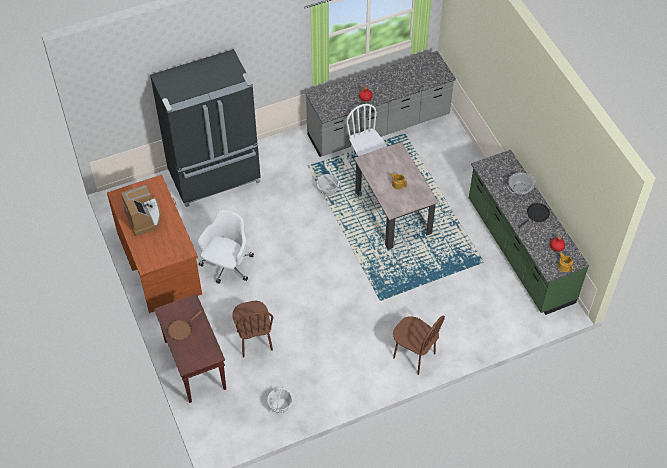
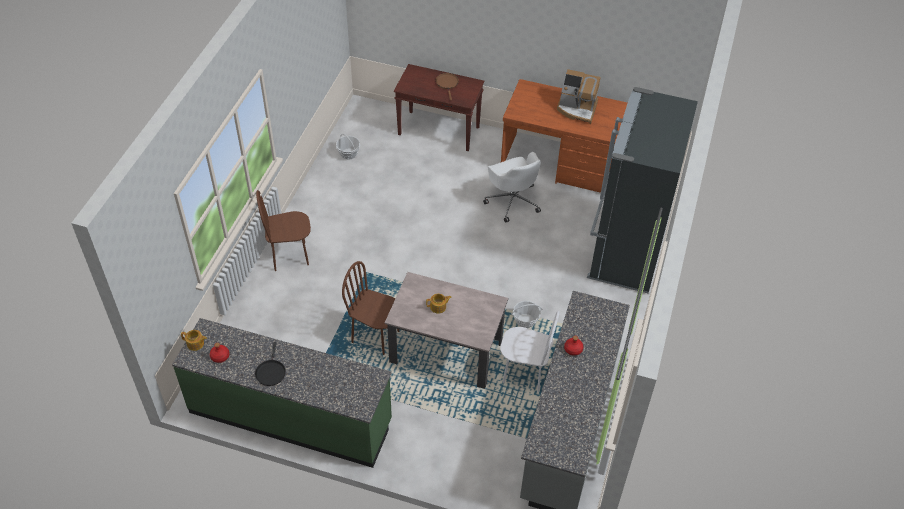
camera: 130 degrees right, 5 degrees down
(254, 341) = (421, 173): brown chair -> brown chair (375, 336)
(520, 189) = (314, 385): cooking pot -> none

